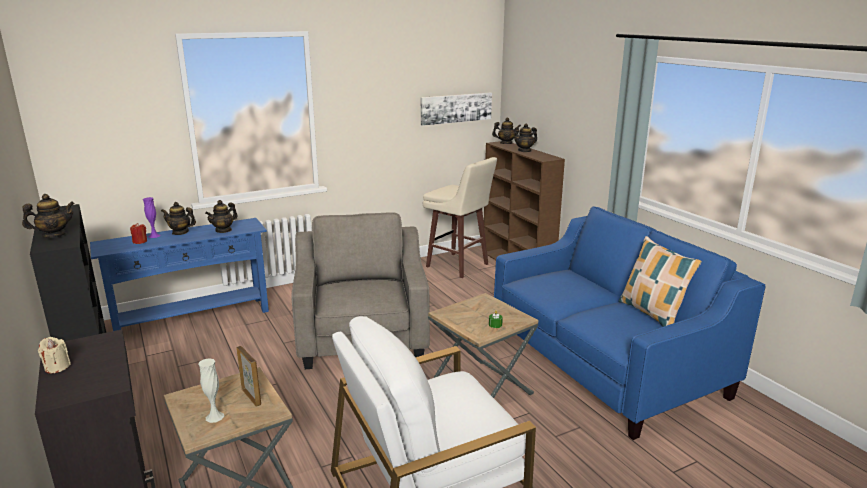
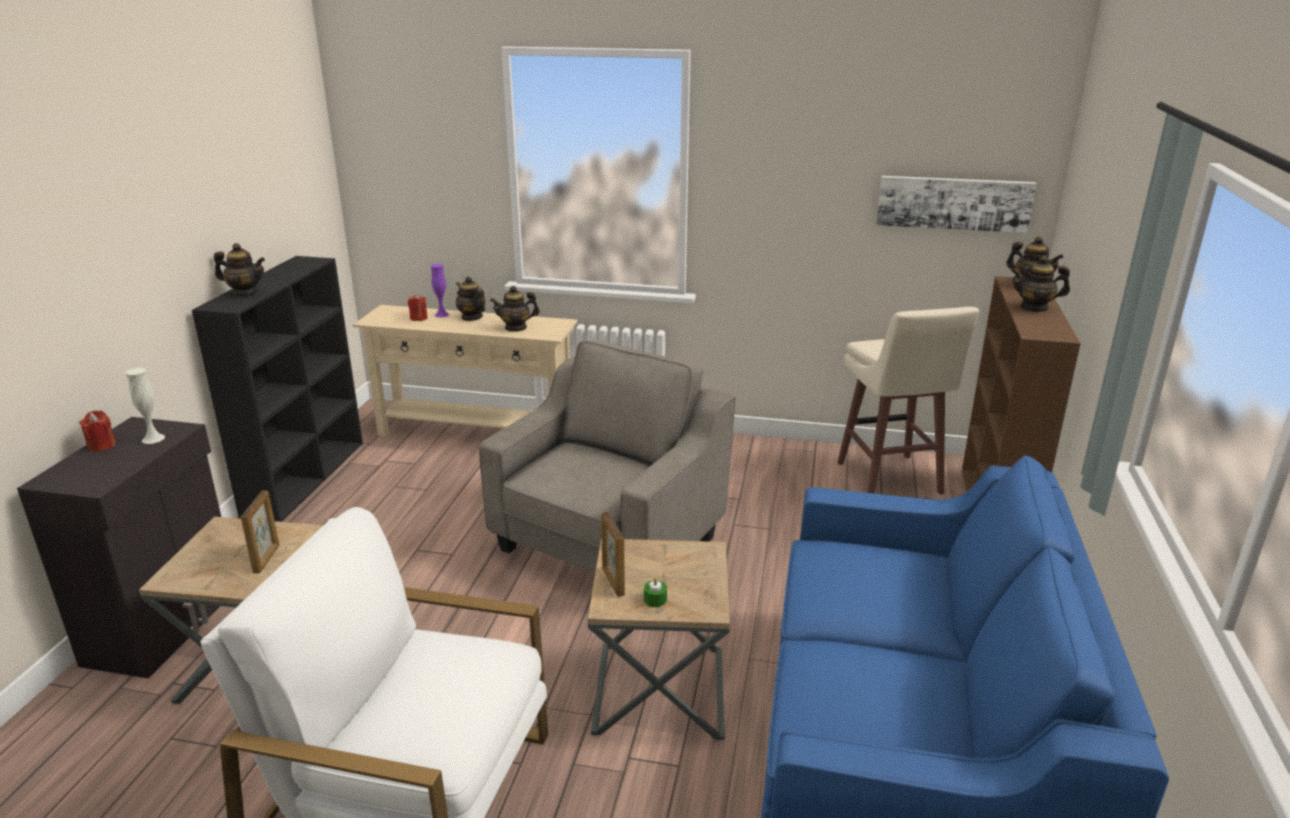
camera: 40 degrees right, 5 degrees up
(57, 367) = (101, 446): beige candle -> red candle
(193, 319) = (476, 433): blue console table -> beige console table
(214, 417) = (208, 565): white vase -> white vase (153, 438)
(465, 326) = (613, 582): none -> picture frame
(652, 314) = (956, 711): pillow -> none

